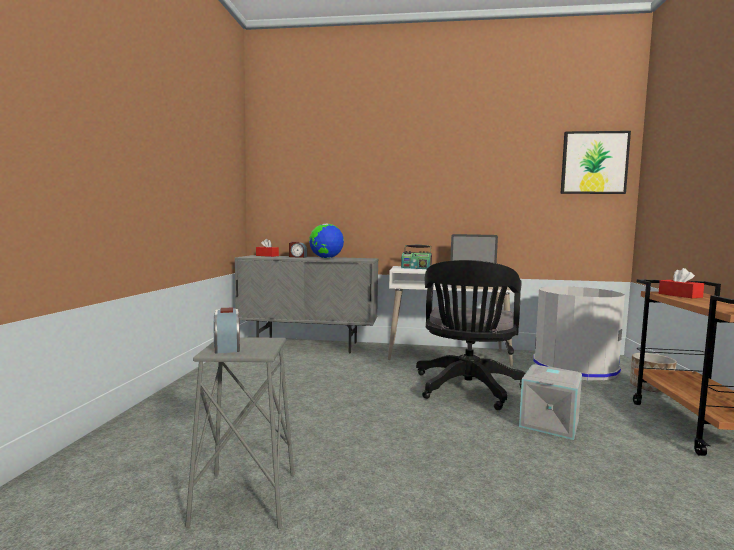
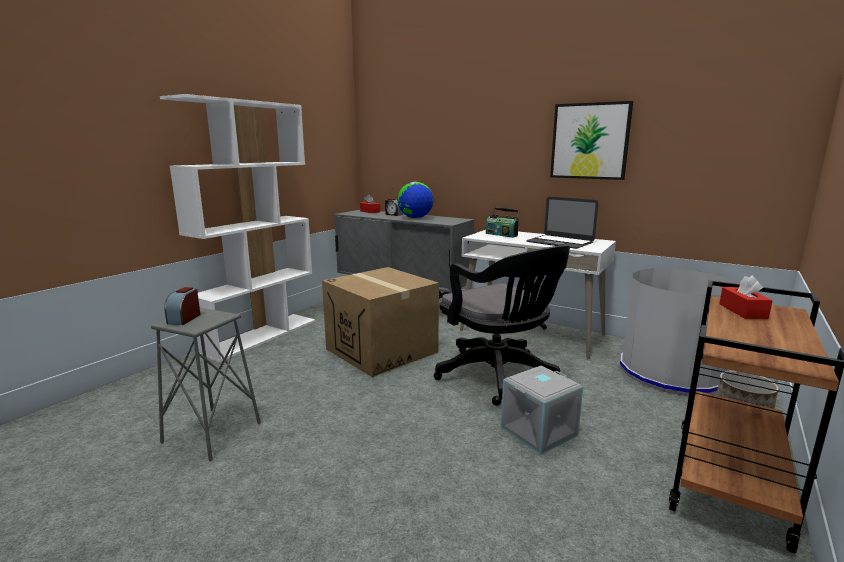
camera: 25 degrees right, 10 degrees up
(186, 391) = (260, 335): none -> white bookcase
(338, 385) = (382, 350): none -> cardboard box
(467, 390) = (499, 377): black office chair -> black office chair turned 75 degrees counterclockwise
(594, 163) = (756, 99): picture -> picture (590, 141)

